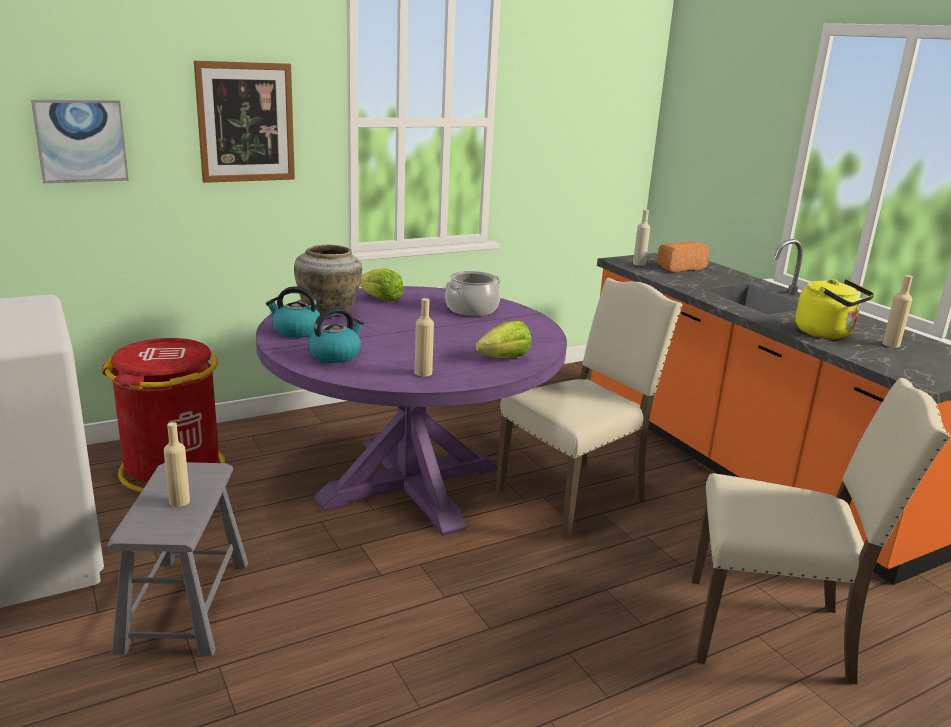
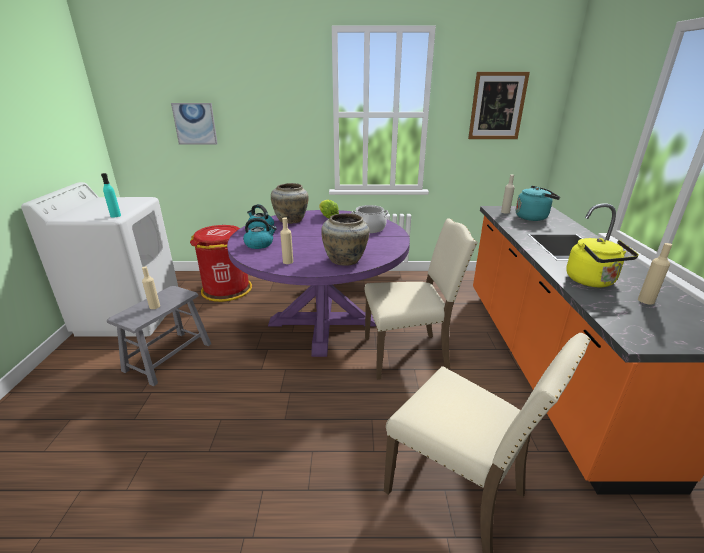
camera: 30 degrees right, 5 degrees up
(44, 336) = (115, 216): none -> turquoise bottle
(246, 122) = (275, 114): picture -> picture (497, 106)
(505, 358) = (346, 260): lettuce -> beige vase
(679, 267) = (533, 217): bread -> turquoise kettle

